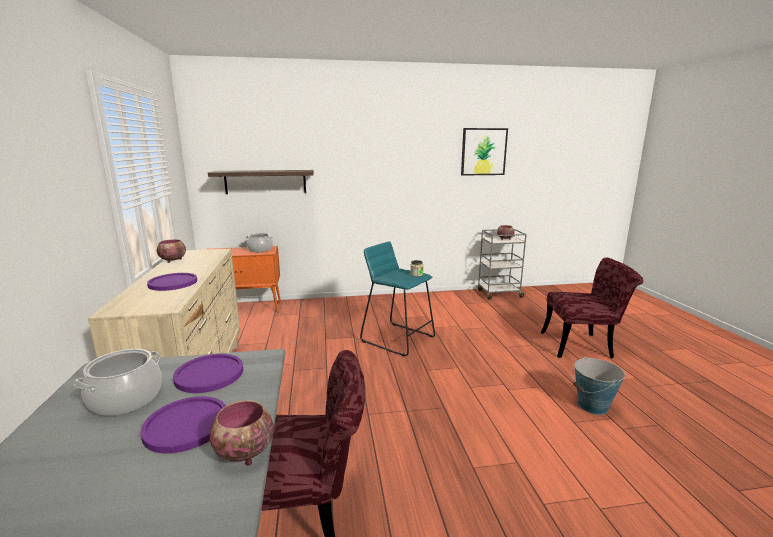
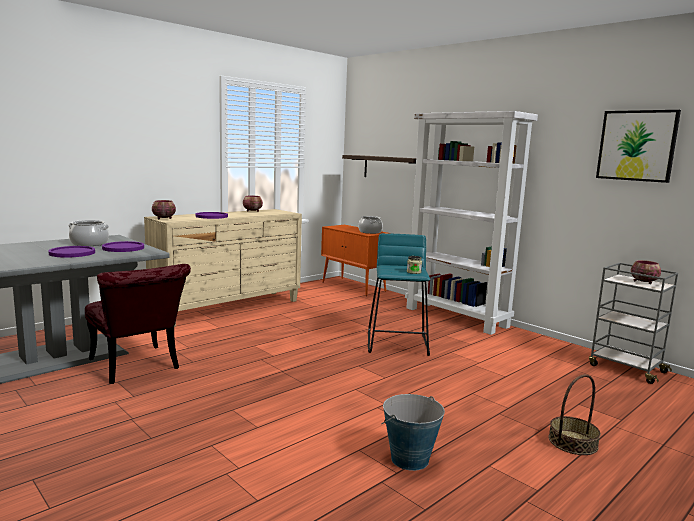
camera: 55 degrees right, 5 degrees down
(243, 453) = (53, 262): bowl -> bowl (163, 218)
(373, 301) = (457, 317): none -> white bookcase
(583, 345) = (573, 442): red chair -> basket

